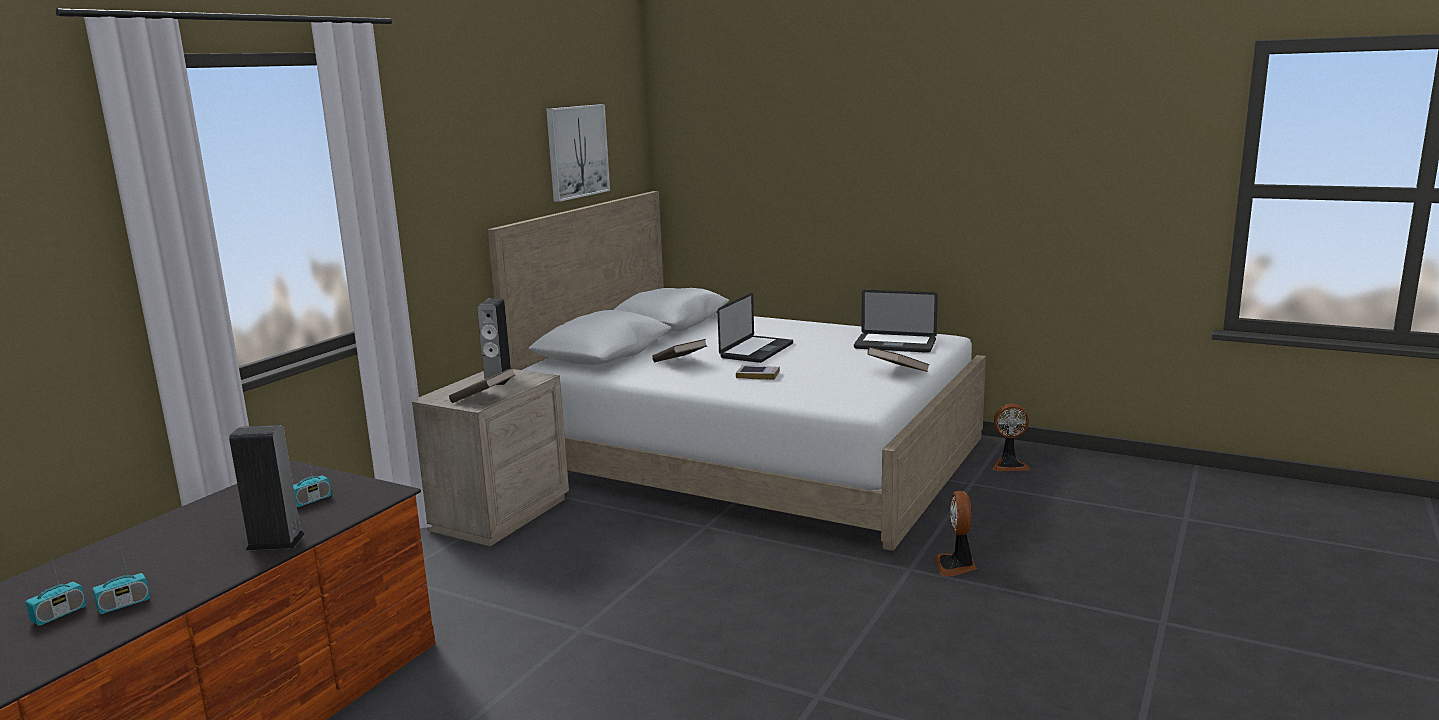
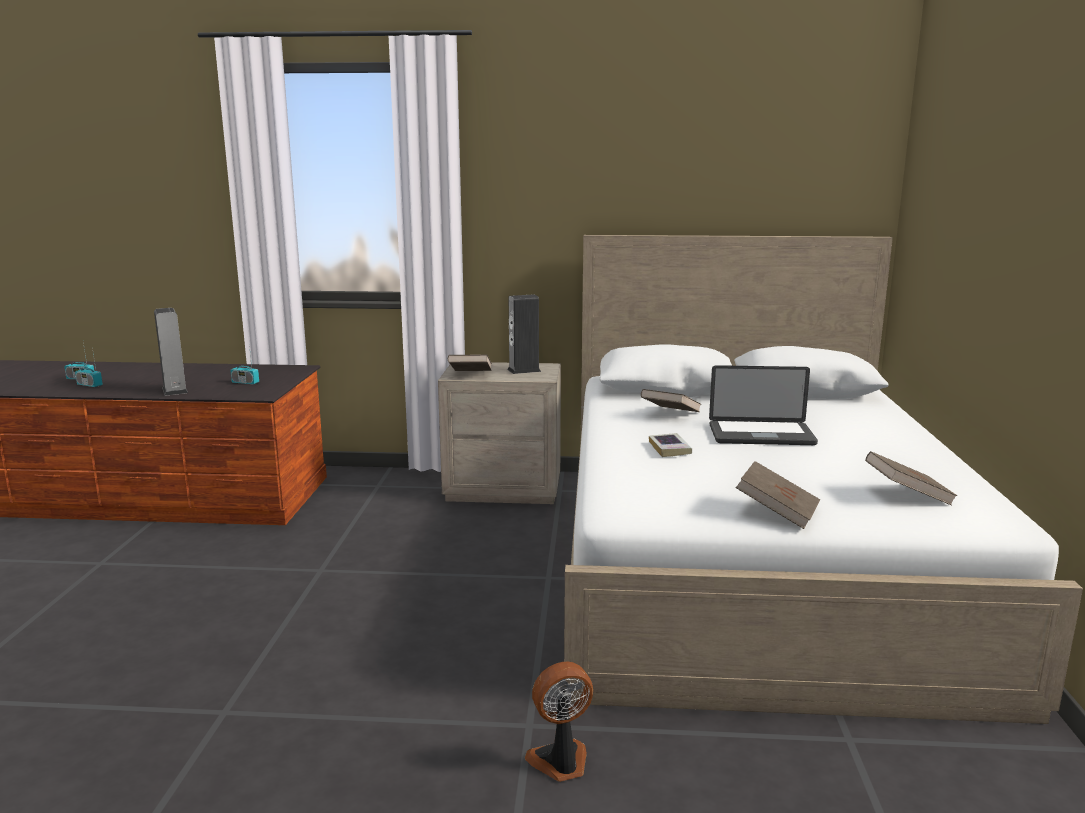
camera: 65 degrees right, 0 degrees up
(577, 151) = (749, 174): picture -> none
(895, 344) = (907, 495): laptop -> brown book
(1009, 465) = (969, 770): fan -> none

